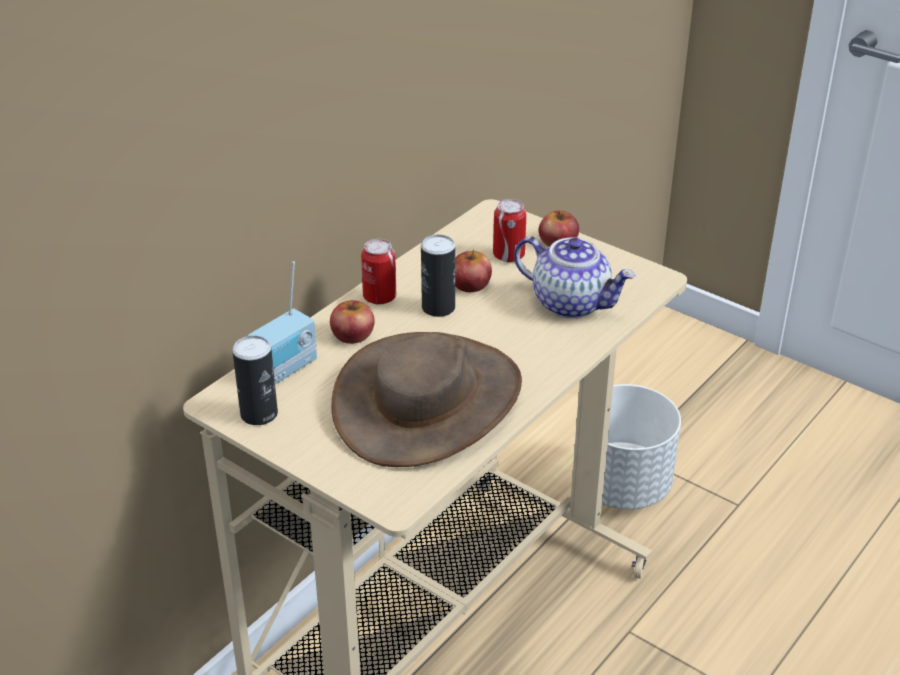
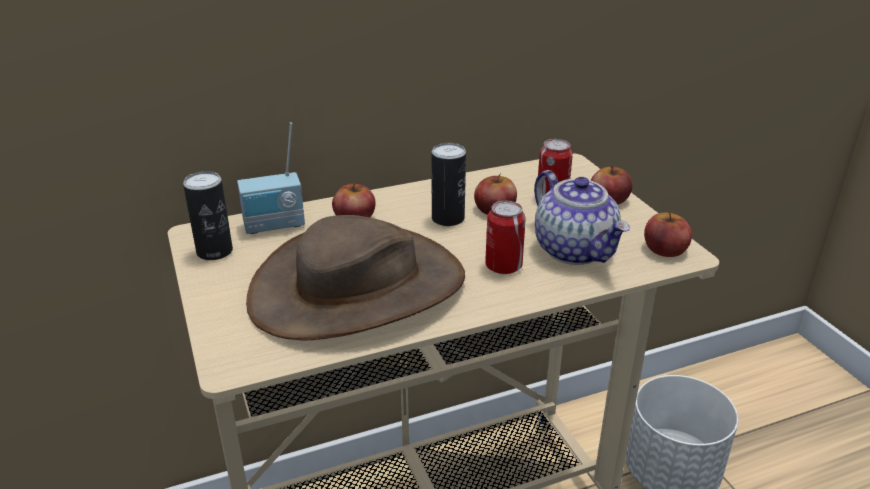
camera: 30 degrees right, 5 degrees down
(379, 297) = (407, 197): can -> can (503, 266)
(639, 278) = (665, 249): none -> apple

